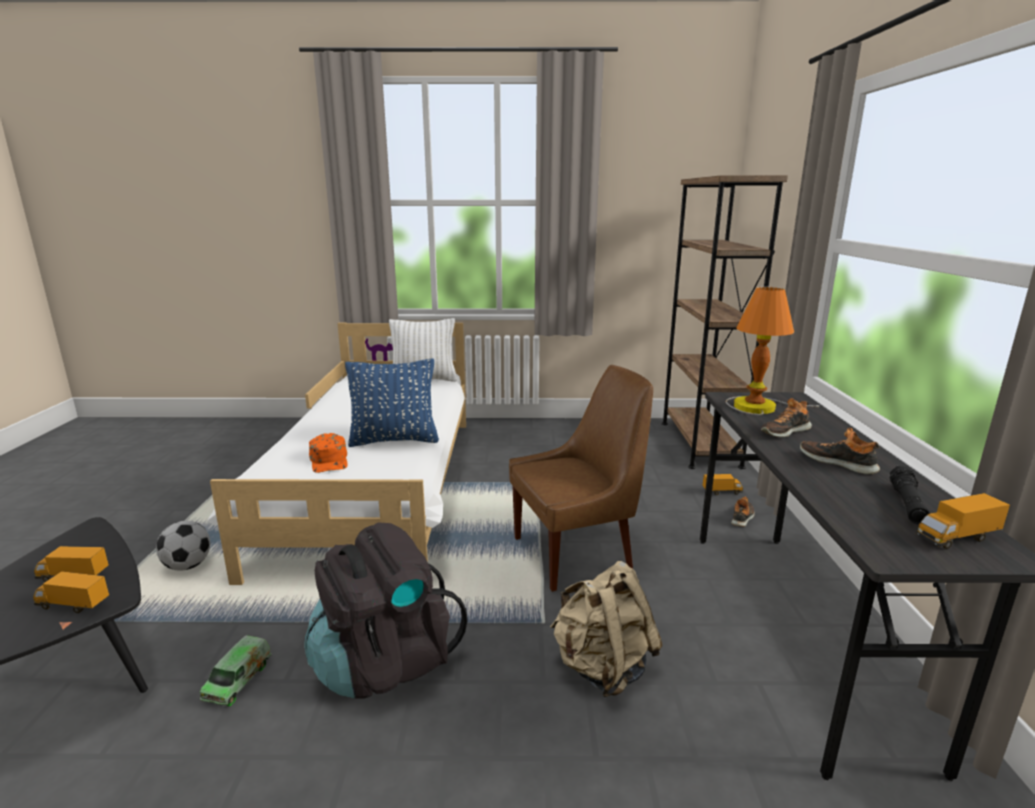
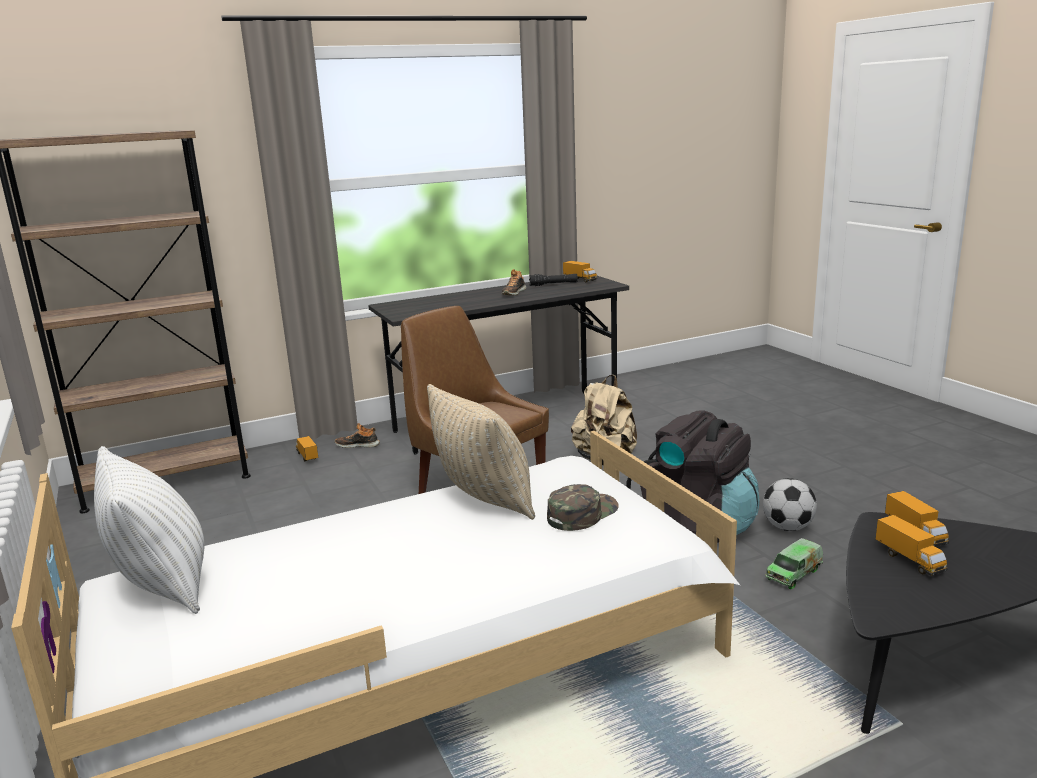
camera: 115 degrees left, 0 degrees up
(188, 565) = (746, 721): football -> football (787, 528)
(238, 680) = (794, 573): toy truck -> toy truck turned 150 degrees clockwise
(329, 460) = (581, 513): orange cap -> green cap
(394, 440) = (484, 501): blue pillow -> beige pillow
(758, 406) = (420, 309): table lamp -> none
(784, 431) = (471, 302): shoe -> none

